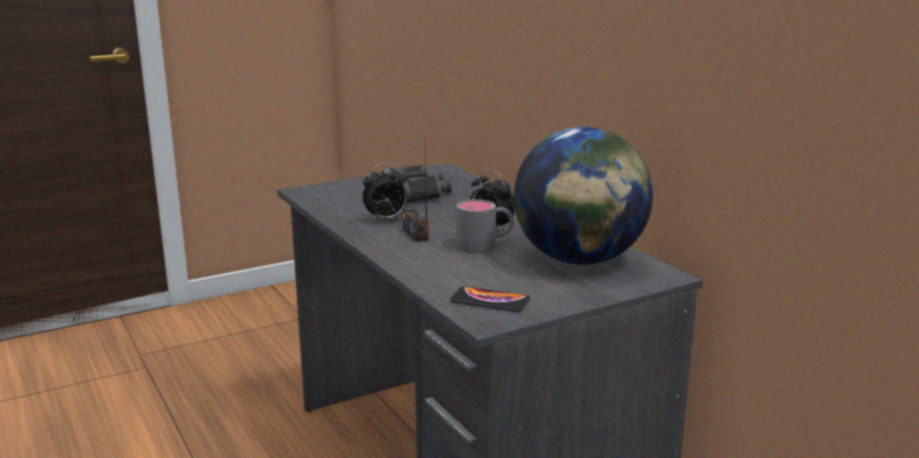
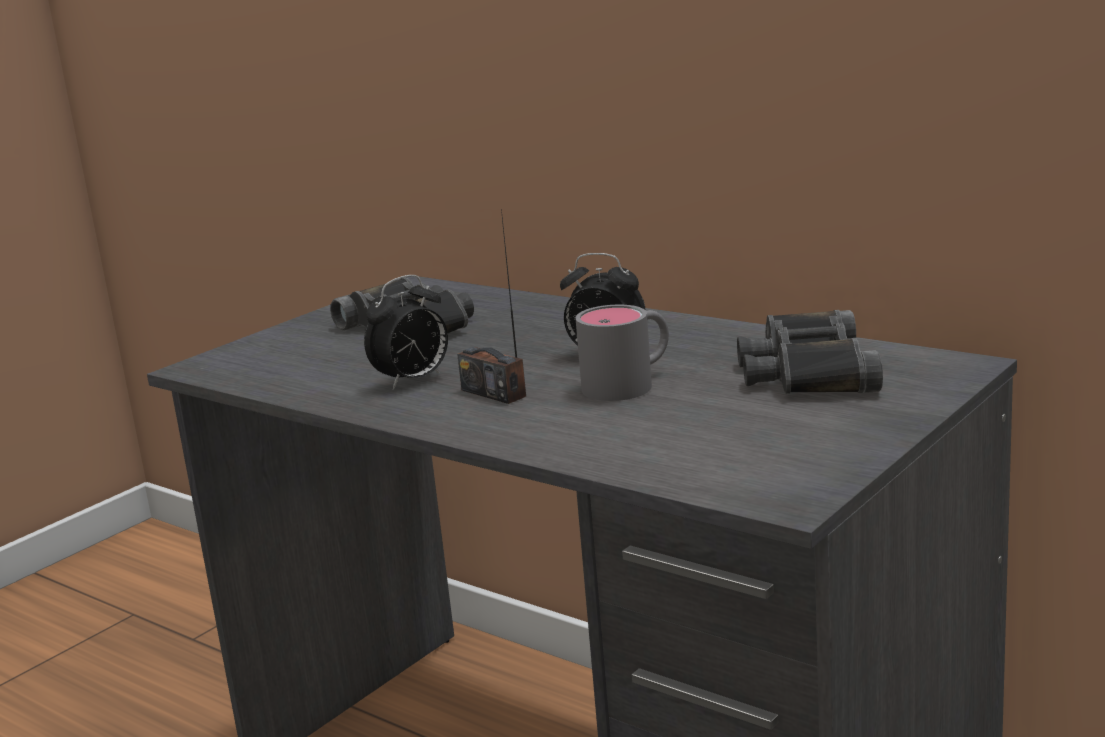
camera: 20 degrees left, 0 degrees up
(490, 301) = (751, 466): phone -> none
(580, 260) = (806, 372): globe -> black binoculars

